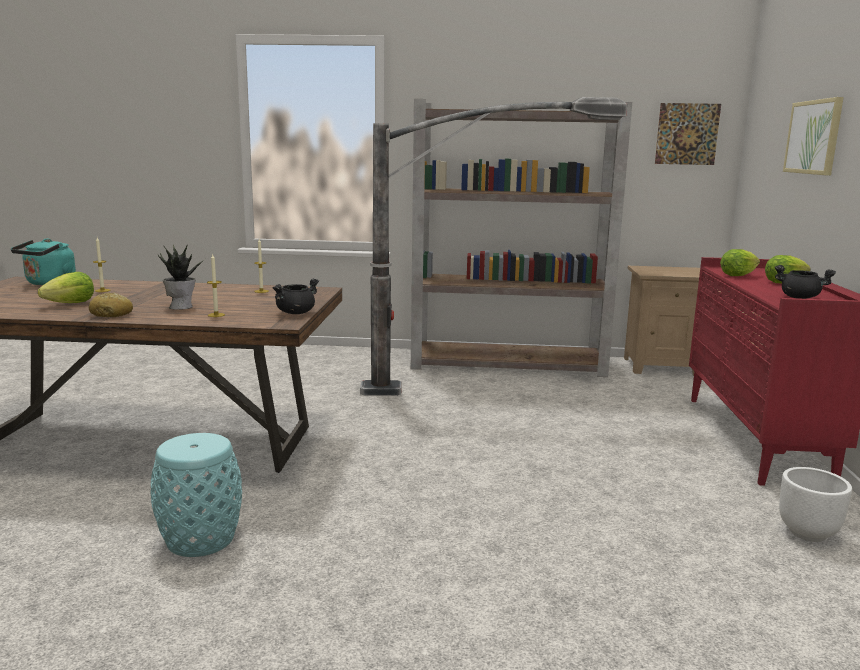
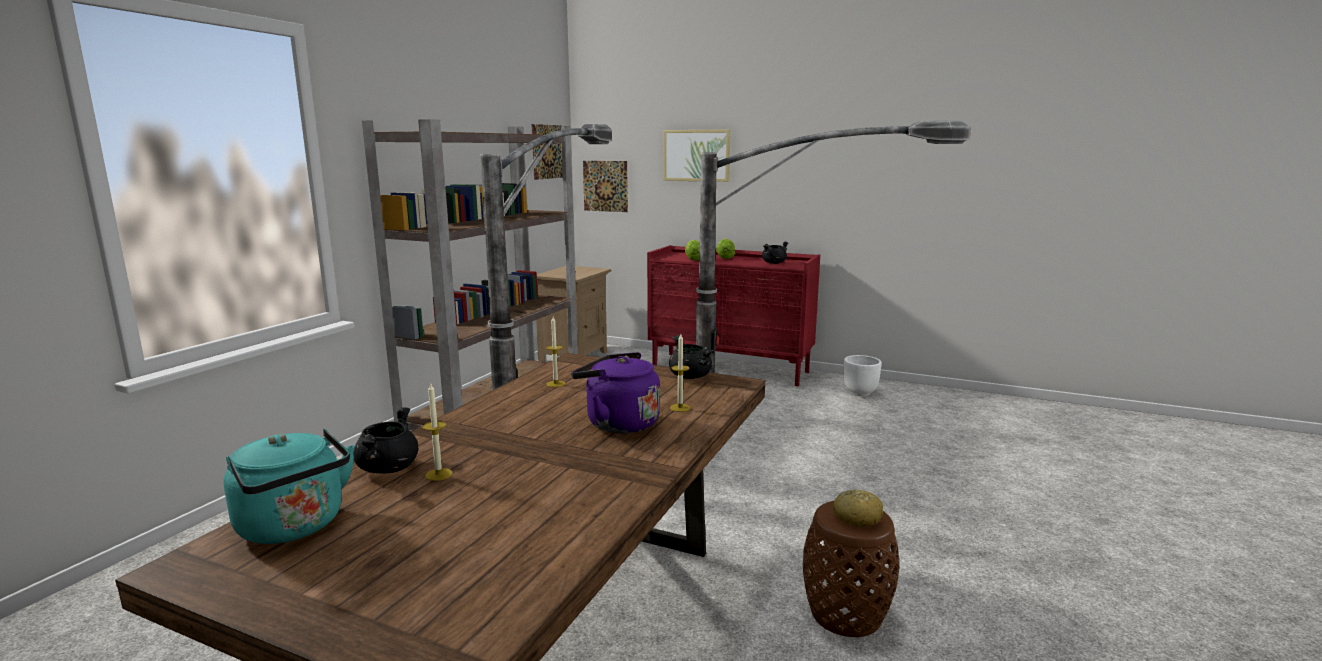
camera: 70 degrees left, 0 degrees up
(71, 304) = (536, 494): lettuce -> none
(112, 314) = (641, 462): bread -> bread (857, 517)
(113, 284) = (388, 468): none -> black cooking pot
(181, 306) = (618, 423): potted plant -> purple kettle
(200, 540) = (846, 615): turquoise stool -> brown stool
(633, 498) = (806, 421): none -> floor lamp
(753, 178) = (605, 186): none -> picture

